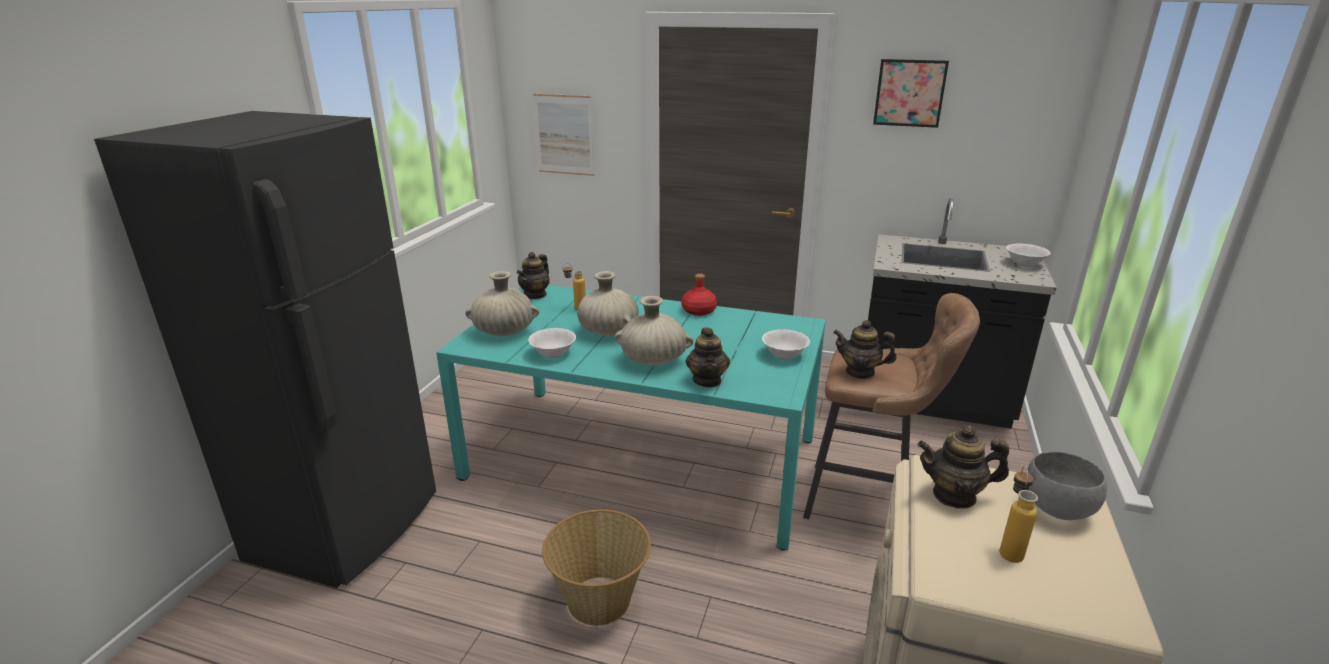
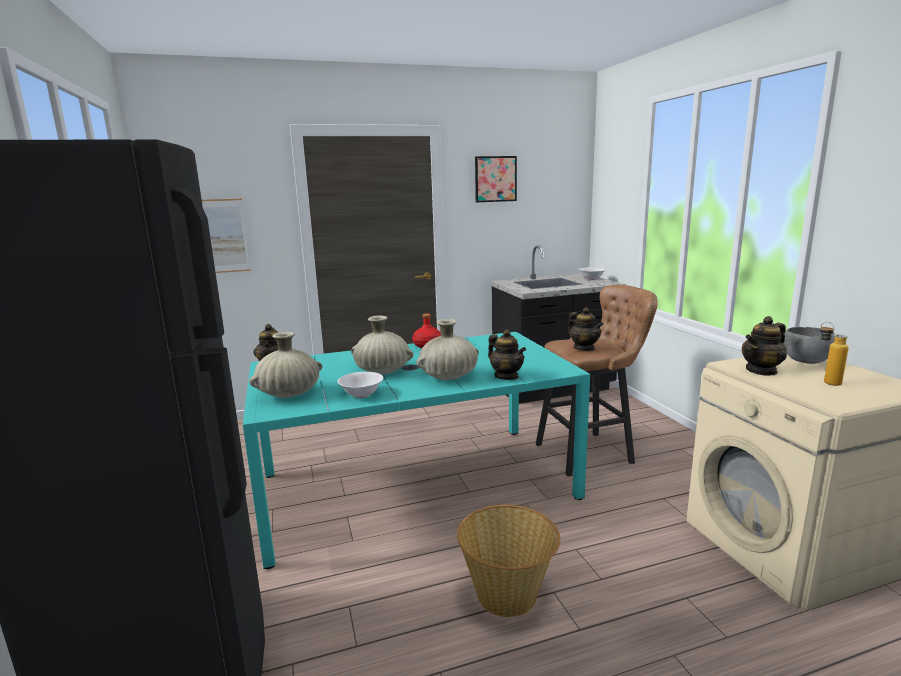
camera: 35 degrees left, 10 degrees down
(575, 308) = (327, 366): bottle -> none
(784, 355) = (527, 352): white bowl -> none
(860, 372) = (584, 348): teapot -> teapot turned 105 degrees counterclockwise

